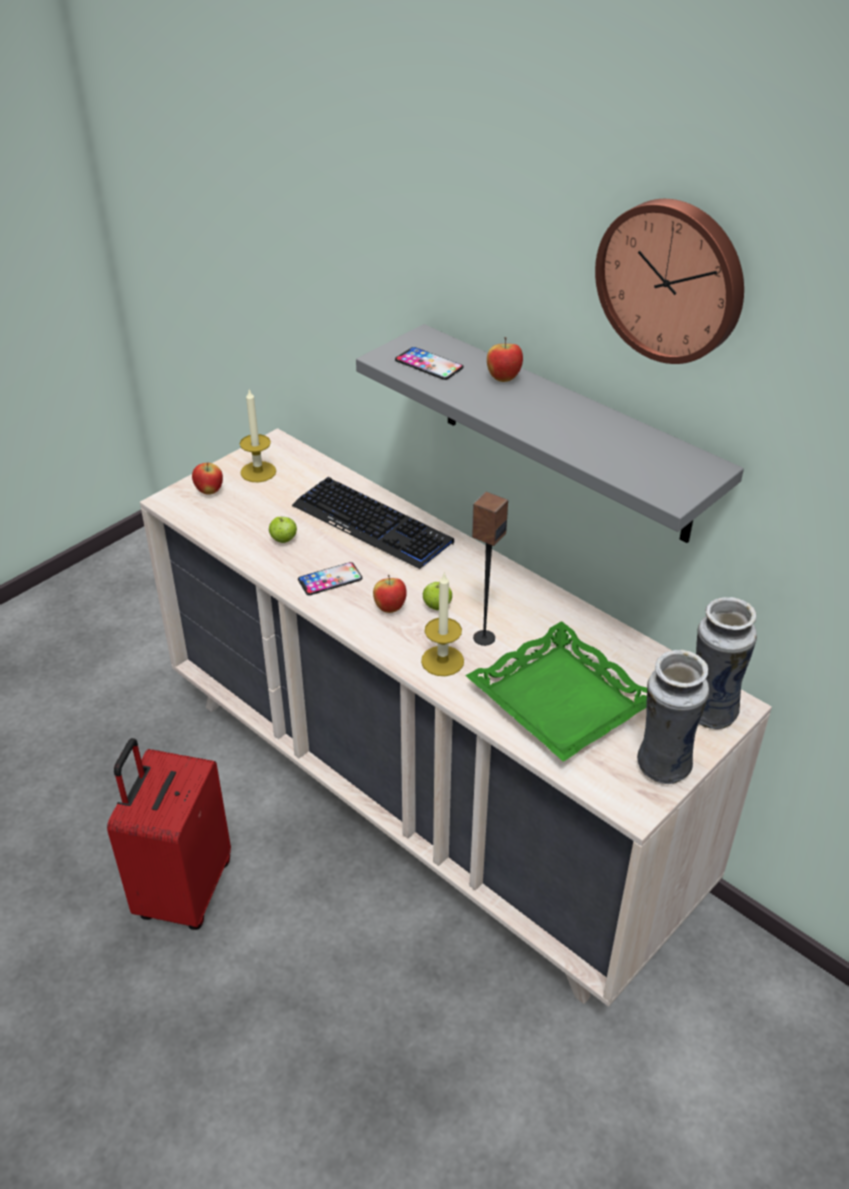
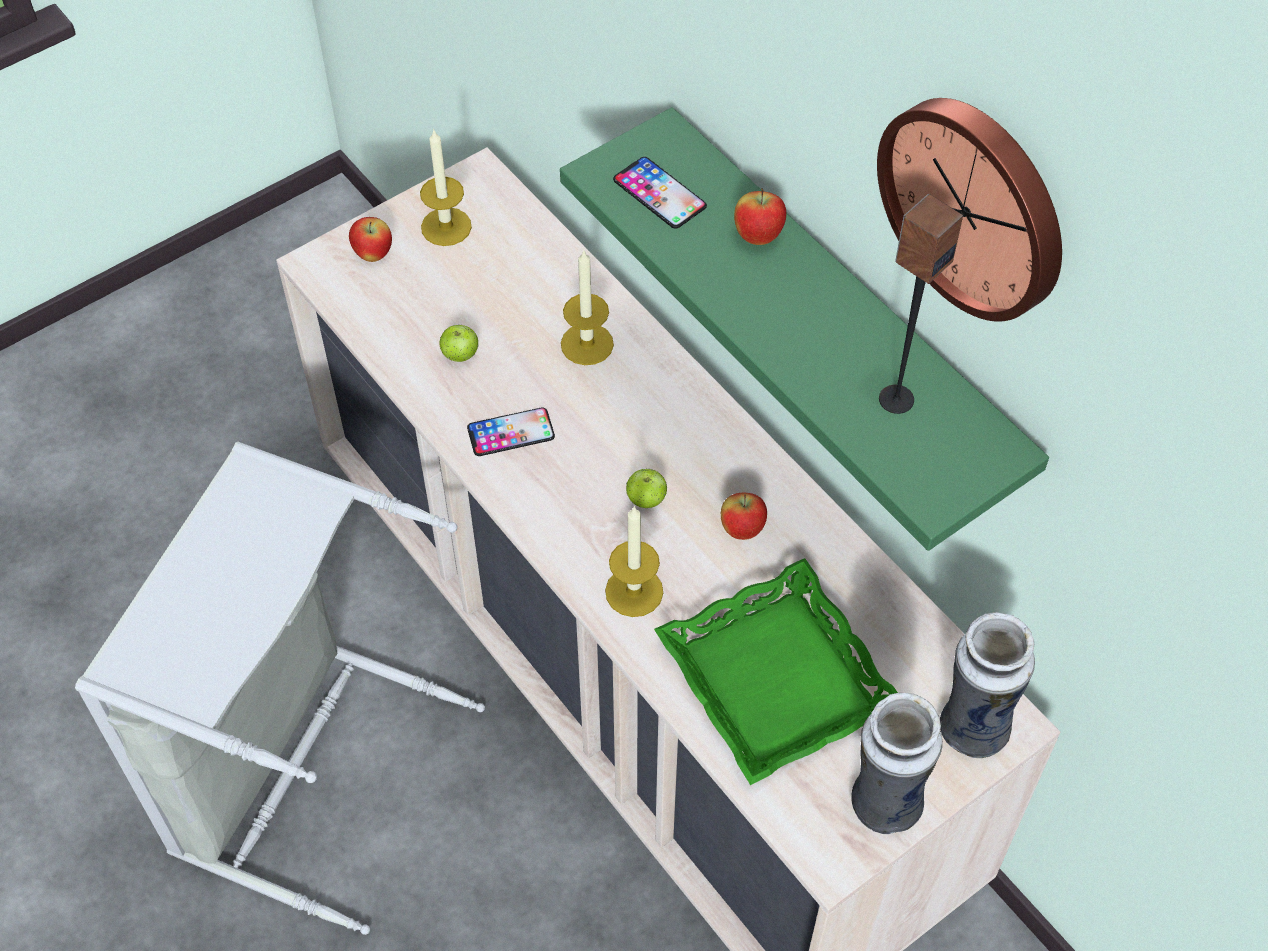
camera: 10 degrees right, 15 degrees up
(182, 890) = (300, 766): red suitcase -> grey laundry basket
(372, 524) = (587, 344): keyboard -> candle
(390, 608) = (582, 493): apple -> apple (742, 529)
(483, 637) = (697, 561): speaker -> speaker (895, 399)
(565, 434) = (840, 317): grey shelf -> green shelf

